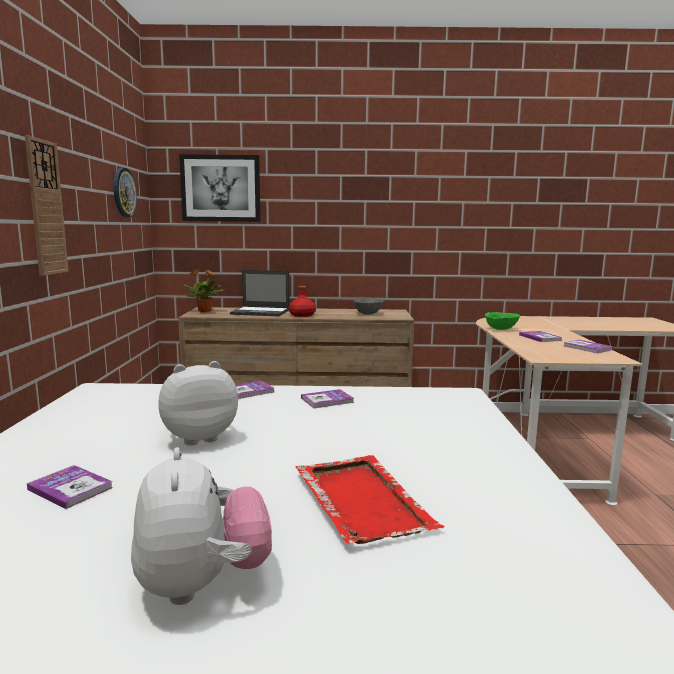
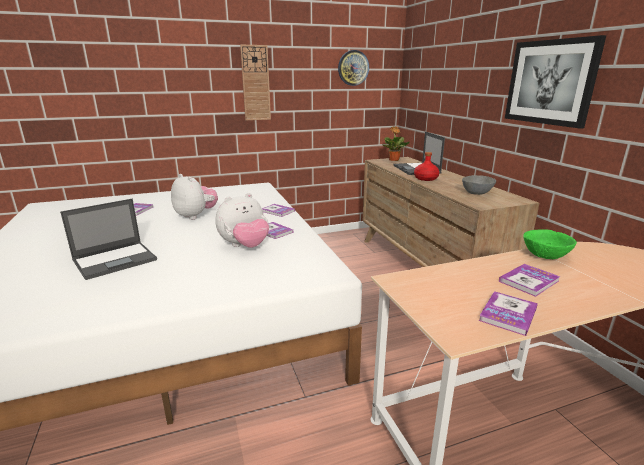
camera: 70 degrees right, 10 degrees up
(202, 584) = (52, 244): plush toy -> plush toy (245, 246)
(221, 188) = (432, 59): picture -> picture (550, 82)
(361, 500) = (116, 260): red tray -> laptop

